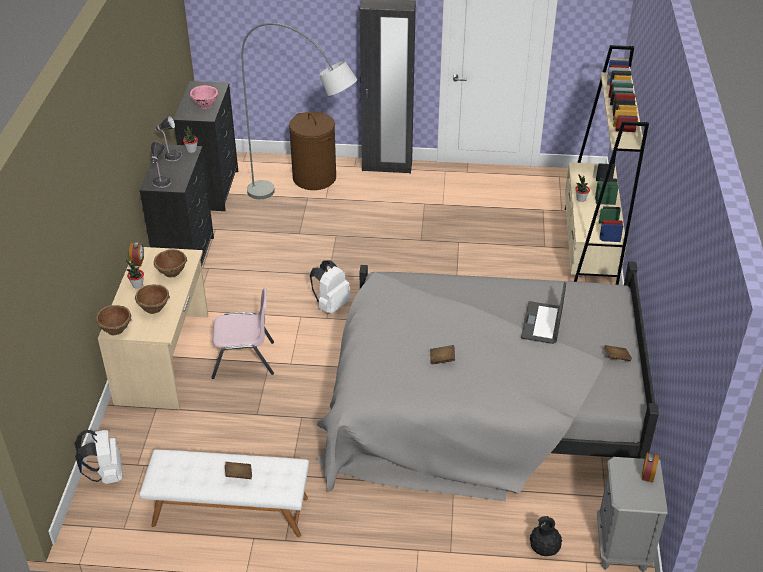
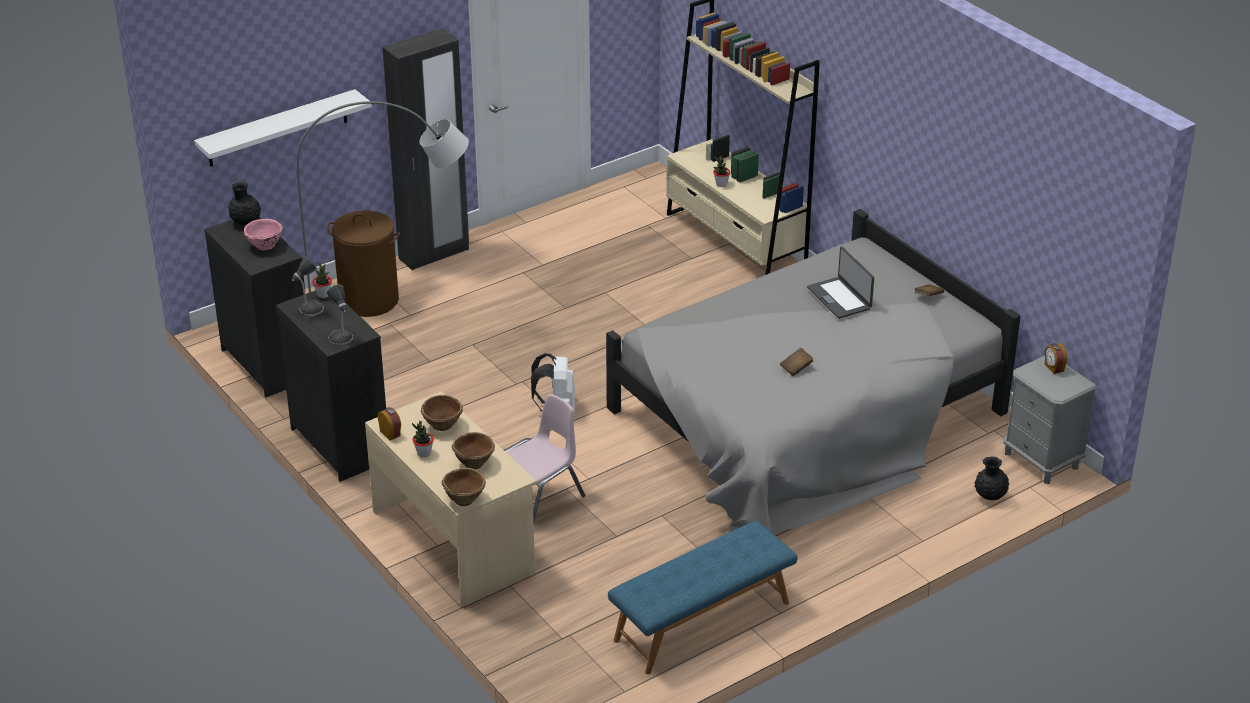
camera: 40 degrees left, 5 degrees down
(106, 474) = (543, 663): white backpack -> none
(215, 87) = (246, 223): none -> black vase
(230, 512) = (702, 622): white bench -> blue bench
(239, 475) = (719, 562): brown book -> none
(273, 32) = (277, 128): none -> white shelf

